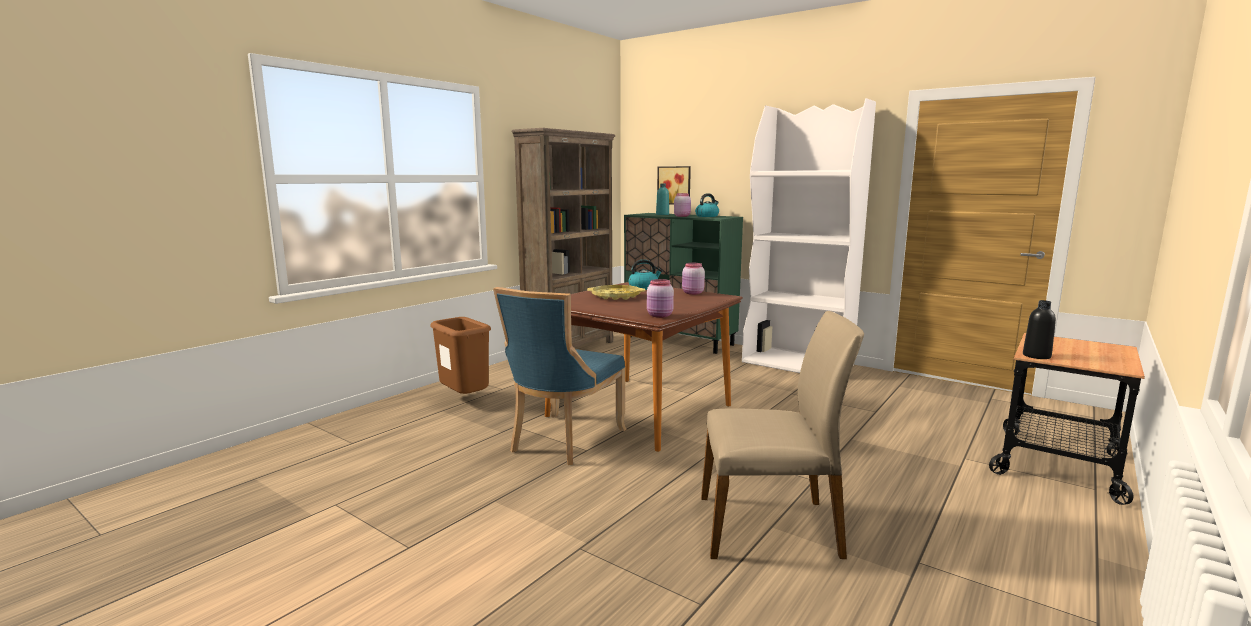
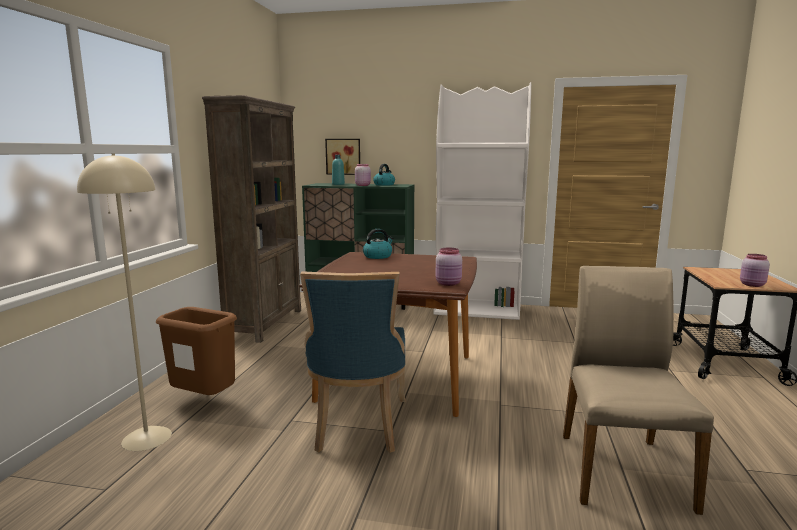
camera: 25 degrees left, 0 degrees up
(404, 417) = (146, 437): none -> beige floor lamp
(616, 296) = (369, 268): yellow tray -> none
(692, 293) = (431, 258): pink jar -> pink jar (752, 285)
(770, 526) = (621, 469): beige chair -> beige chair turned 60 degrees counterclockwise
(1036, 356) = (725, 284): black bottle -> none

